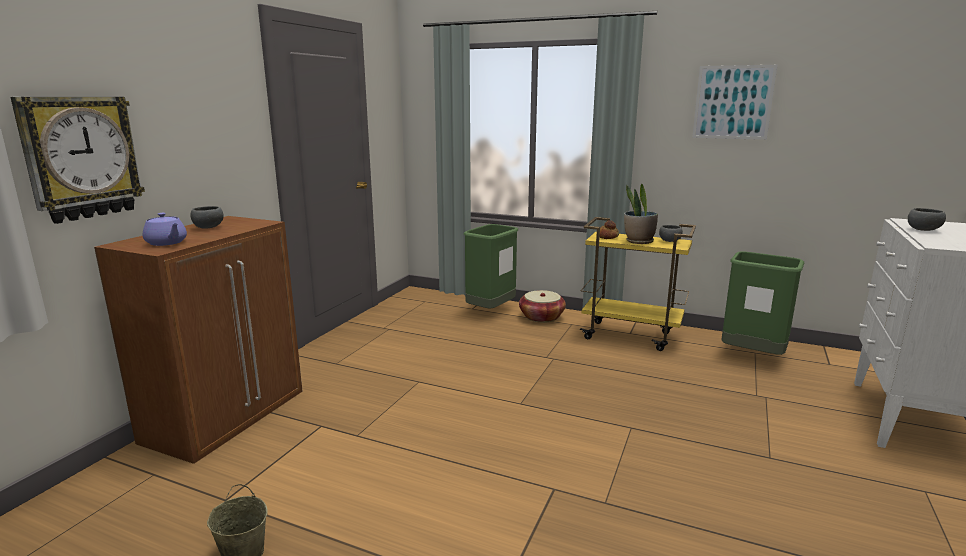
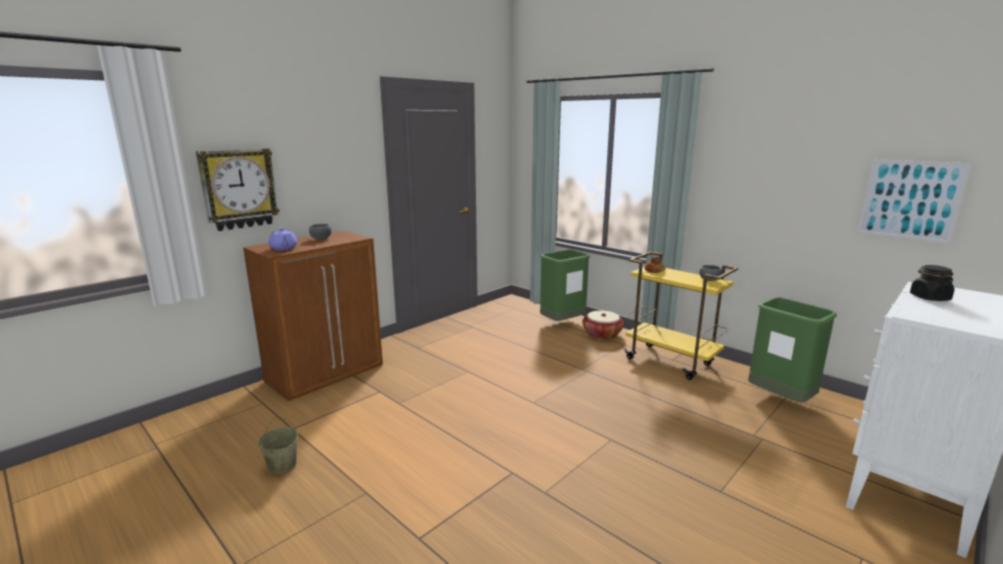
camera: 20 degrees right, 0 degrees up
(638, 241) = (678, 278): potted plant -> none
(733, 102) = (785, 153): picture -> picture (910, 200)
(924, 230) = (929, 298): grey bowl -> black jar

